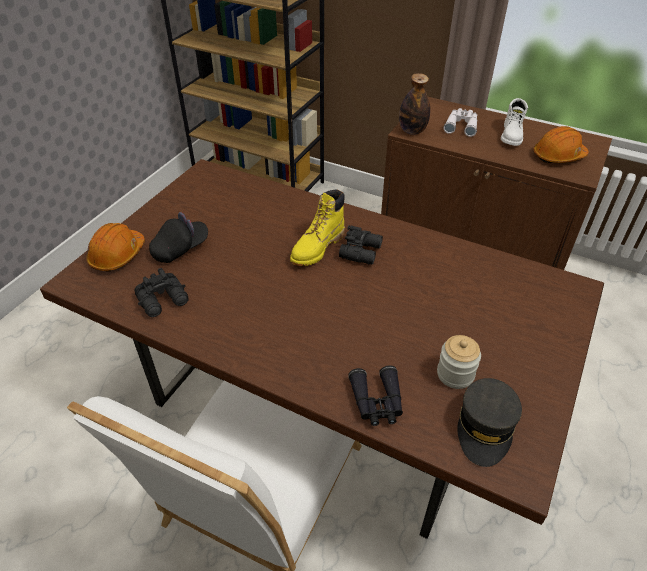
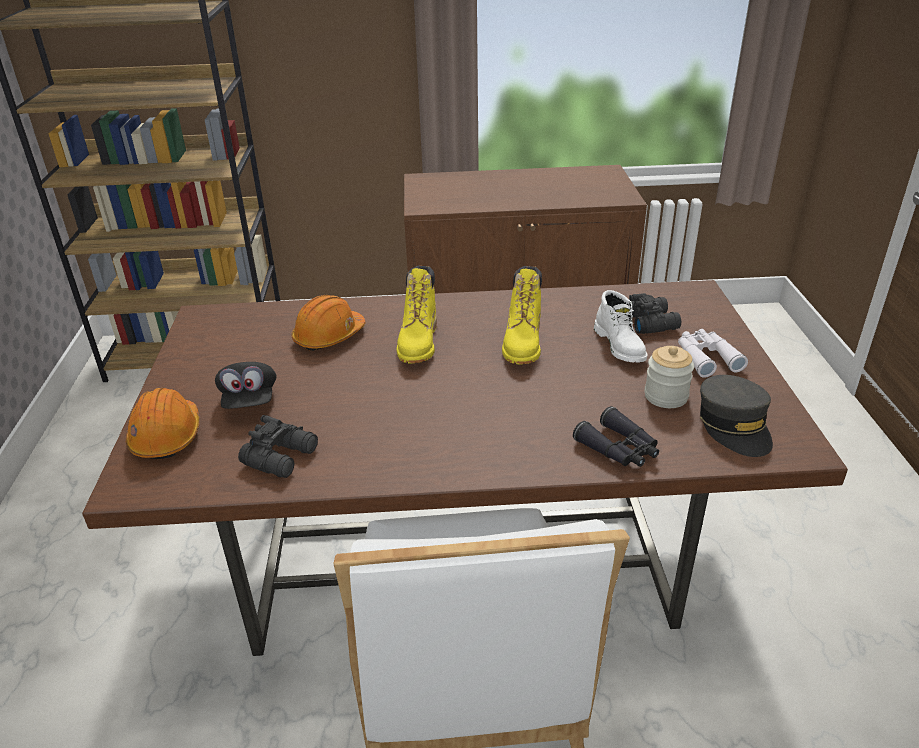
camera: 30 degrees left, 10 degrees down
(180, 248) = (250, 400): black cap -> black cap turned 150 degrees clockwise
(362, 251) = (470, 330): black binoculars -> black binoculars (651, 322)
(389, 279) = (523, 344): none -> yellow boot
(412, 131) = (427, 205): bottle -> none
(461, 126) = (473, 189): white binoculars -> white binoculars (706, 358)
(512, 135) = (530, 184): white boot -> white boot (620, 345)
(558, 156) = (589, 189): orange hard hat -> orange hard hat (329, 336)

